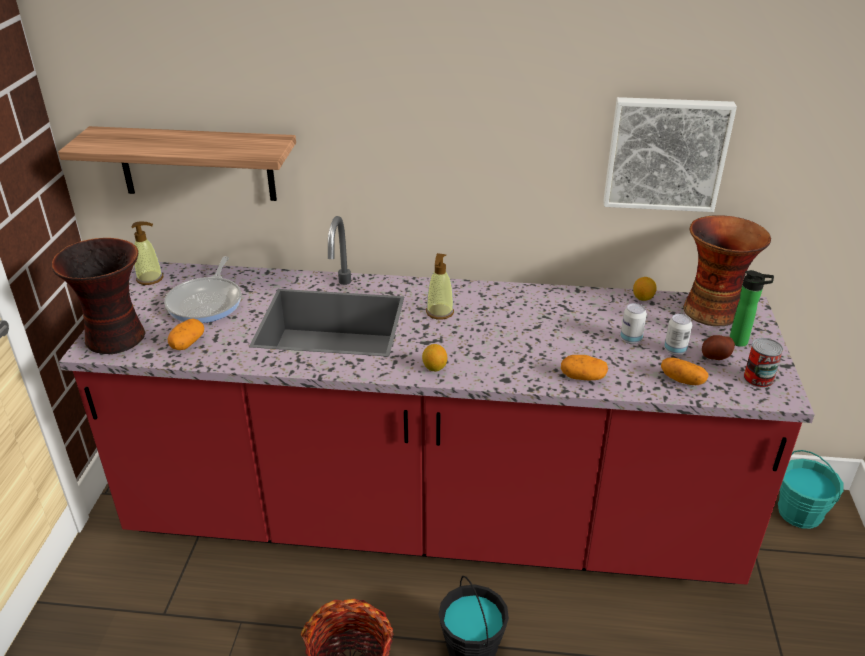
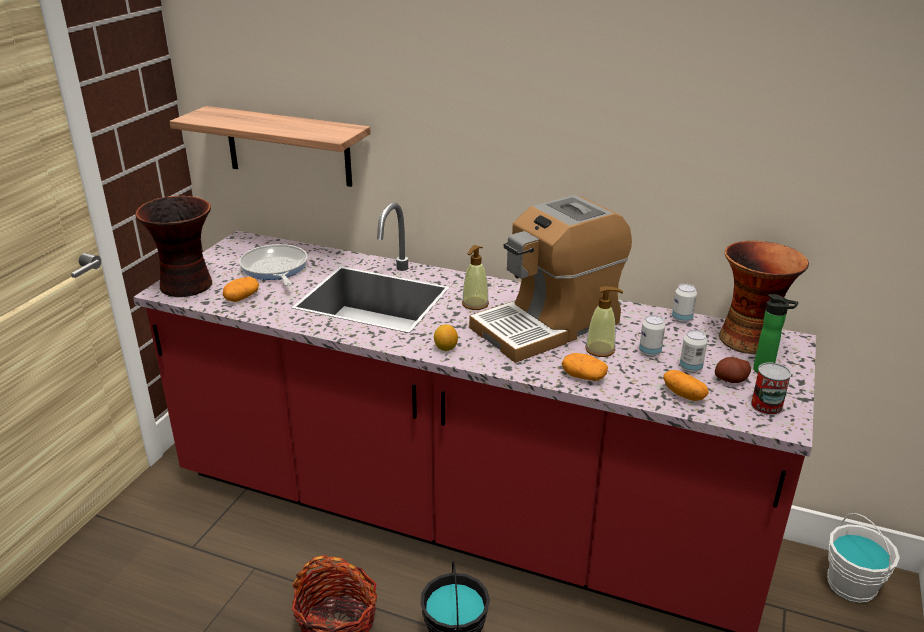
camera: 15 degrees right, 5 degrees down
(150, 278) = (238, 245): soap dispenser -> soap dispenser (600, 350)
(207, 302) = (274, 269): frying pan -> frying pan turned 135 degrees clockwise
(522, 325) = (548, 325): none -> coffee machine
(643, 298) = (682, 319): lemon -> can
(665, 153) = (711, 172): picture -> none
(800, 513) = (852, 585): turquoise bucket -> white bucket

